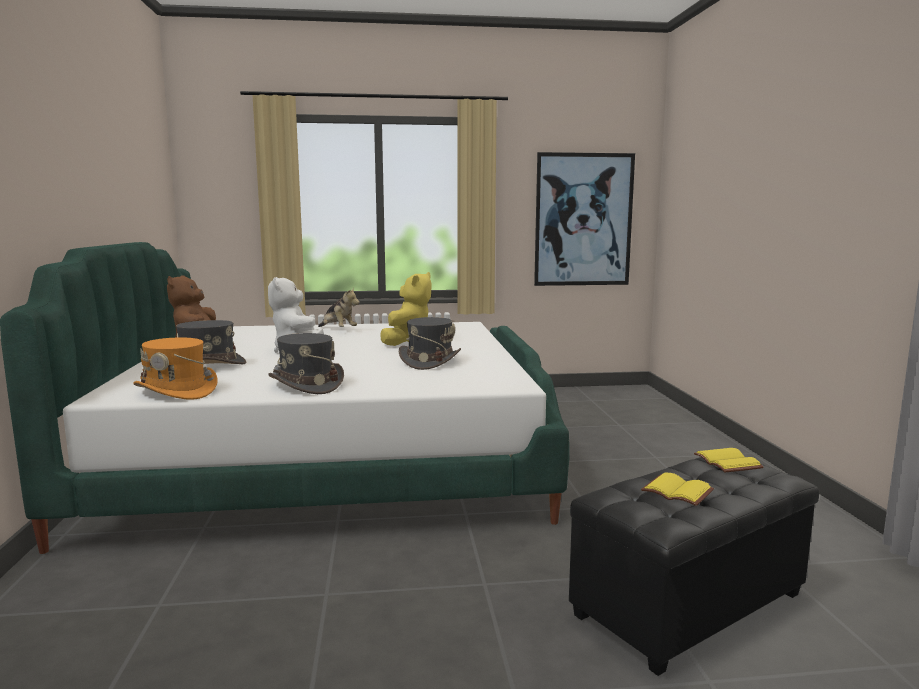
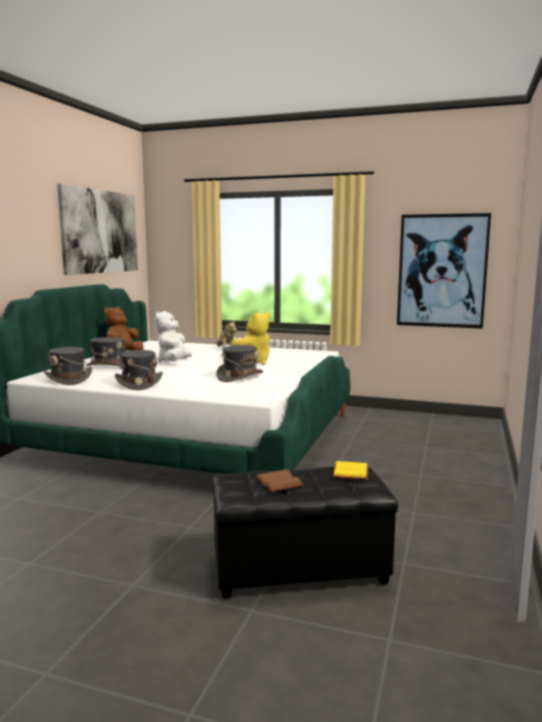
camera: 25 degrees right, 0 degrees up
(129, 160) = (100, 231): none -> picture
(177, 391) = (69, 379): orange hat -> grey hat
(675, 492) = (277, 482): yellow book -> brown book

